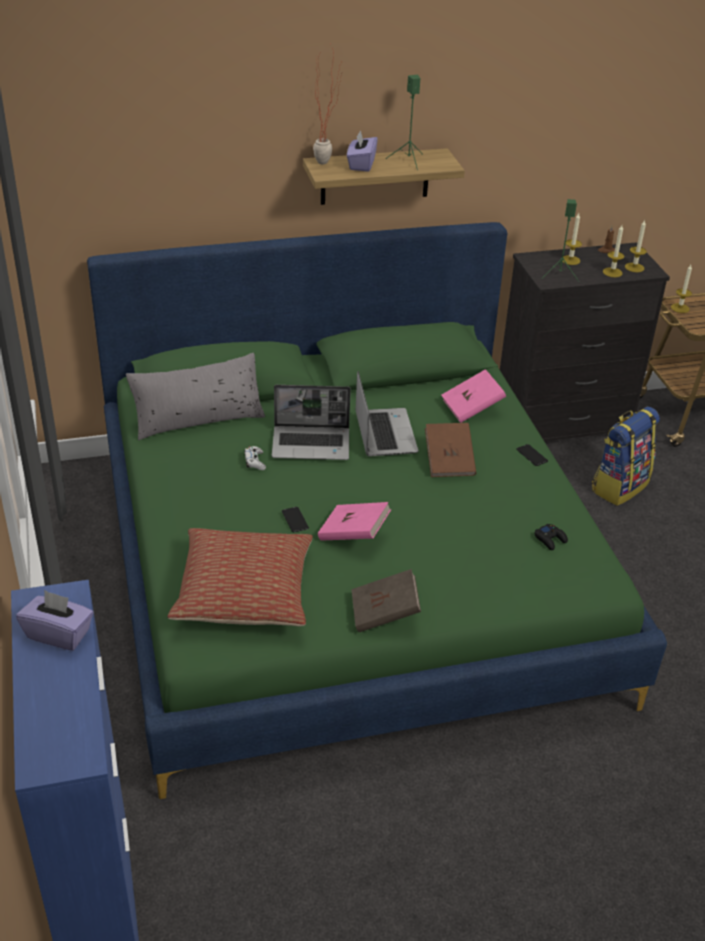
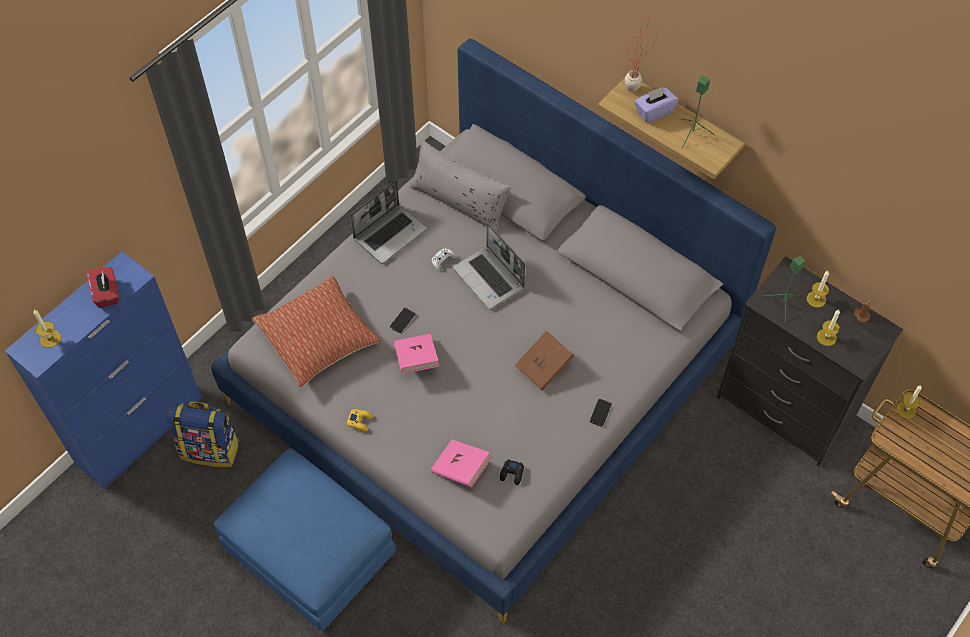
camera: 55 degrees right, 20 degrees up
(59, 634) = (107, 293): purple tissue box -> red tissue box
(348, 571) = (485, 373): green bed -> grey bed
(384, 433) = (541, 310): laptop -> laptop (390, 233)
(384, 613) = (360, 421): brown book -> yellow game controller
(439, 828) = (313, 556): none -> blue ottoman
(472, 408) = (622, 344): pink book -> pink book (461, 469)
(619, 486) = (741, 490): backpack -> backpack (211, 449)
(634, 267) = (852, 348): candle -> candle (50, 338)

